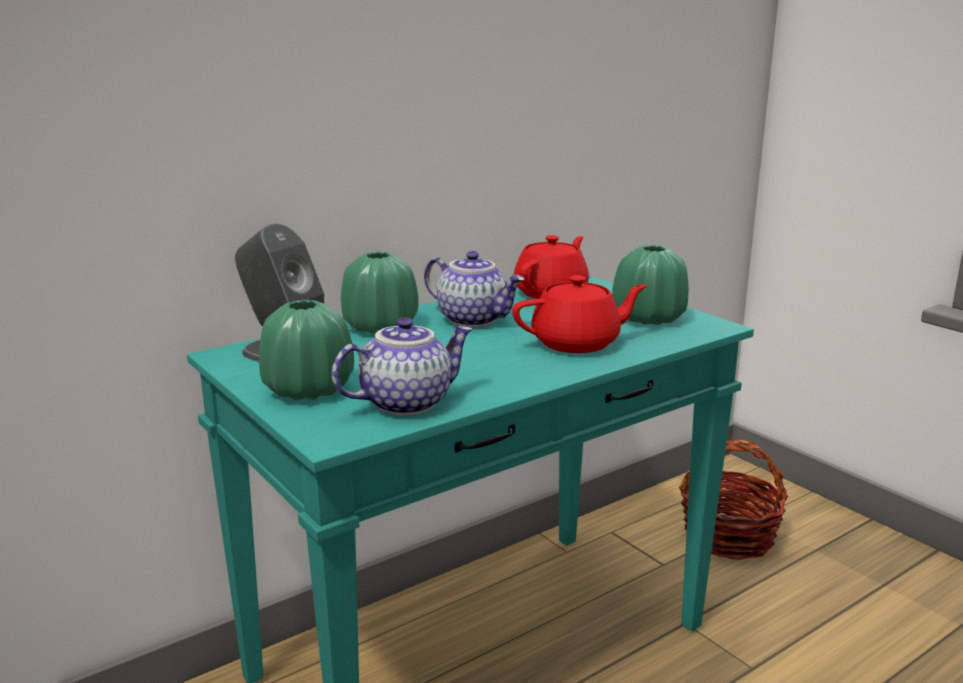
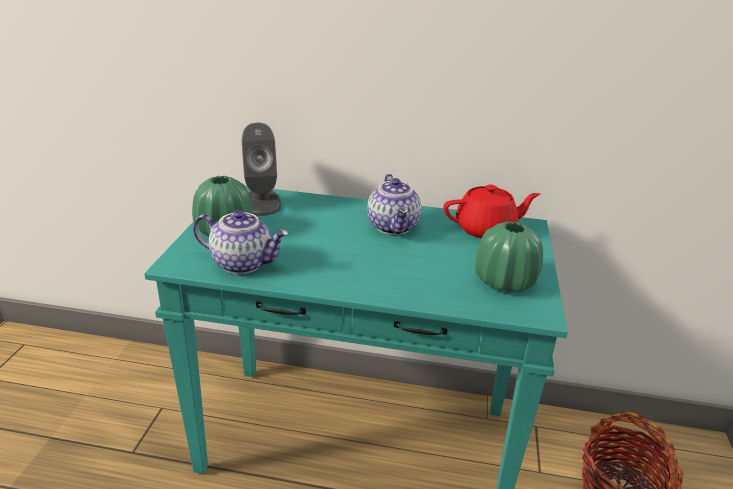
camera: 45 degrees right, 10 degrees up
(380, 327) = (336, 208): green vase -> none
(577, 343) = (412, 275): red teapot -> none

